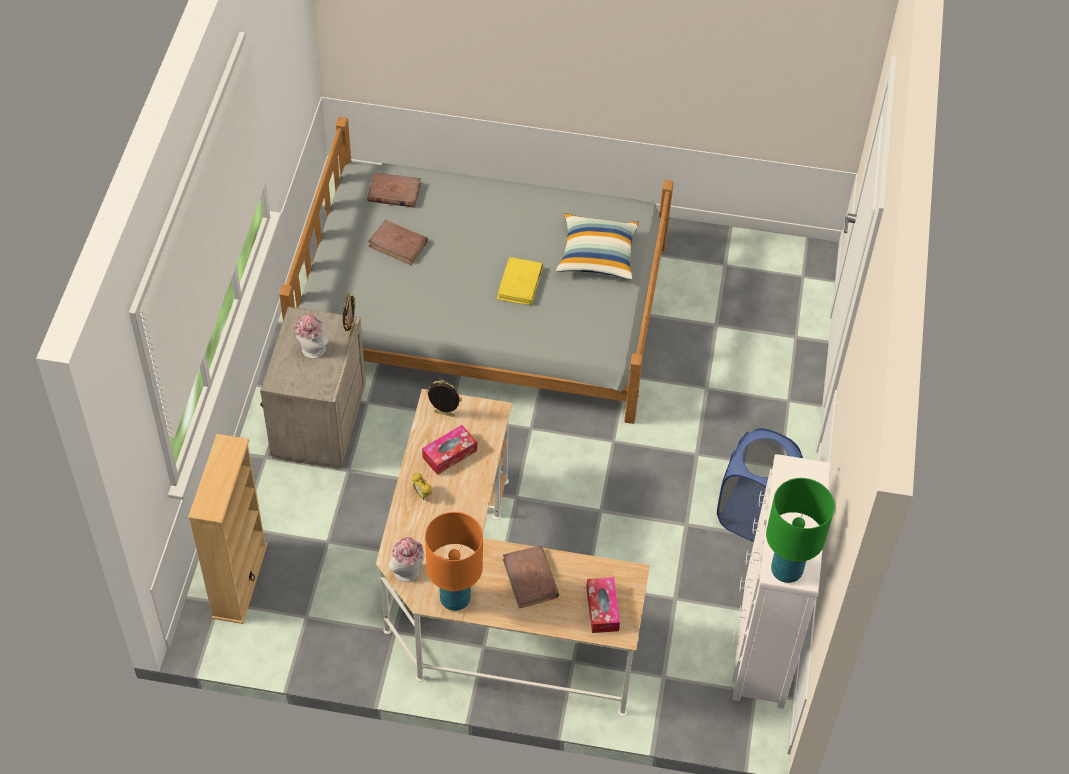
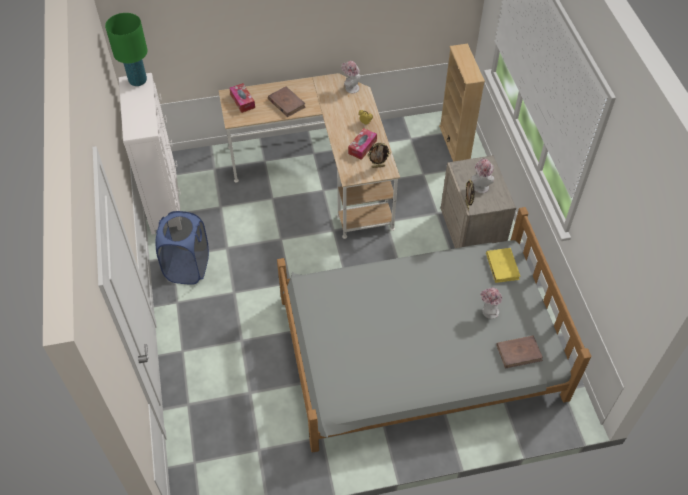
camera: 160 degrees right, 0 degrees up
(398, 244) = (488, 311): brown book -> hat
(455, 599) = (320, 84): orange table lamp -> none
(520, 284) = (388, 311): yellow book -> yellow book (502, 266)
(597, 255) = (345, 354): pillow -> none

